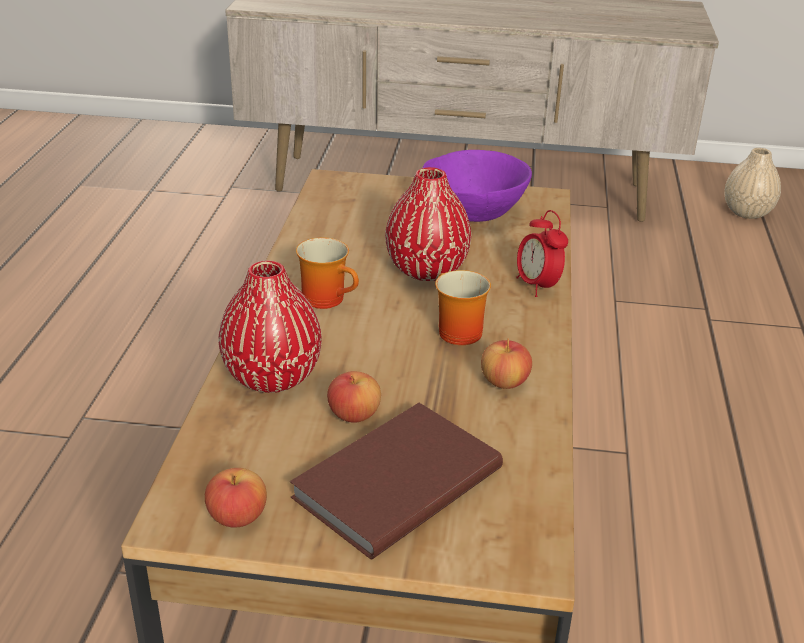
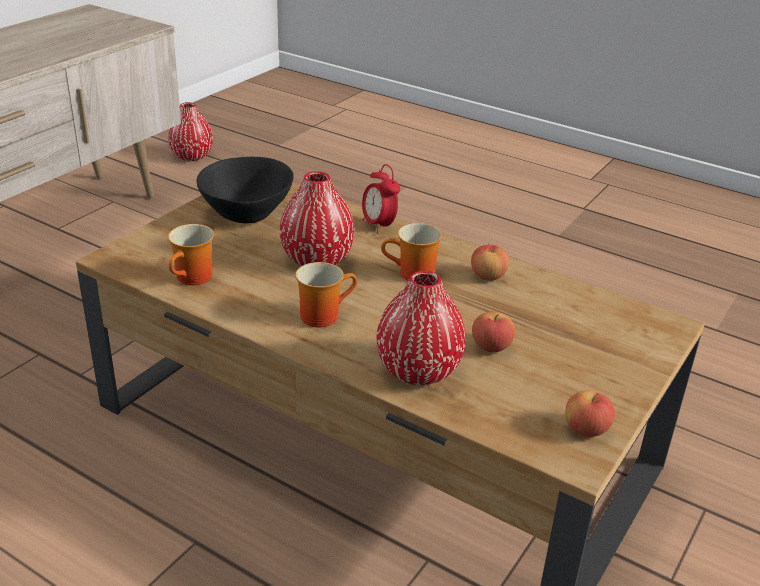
camera: 65 degrees left, 0 degrees up
(331, 222) = (194, 279): none -> mug
(392, 482) = (576, 352): brown book -> none
(474, 211) = (246, 213): purple bowl -> black bowl
(537, 286) = (379, 225): alarm clock -> alarm clock turned 60 degrees clockwise
(747, 212) = (192, 156): beige vase -> red vase

